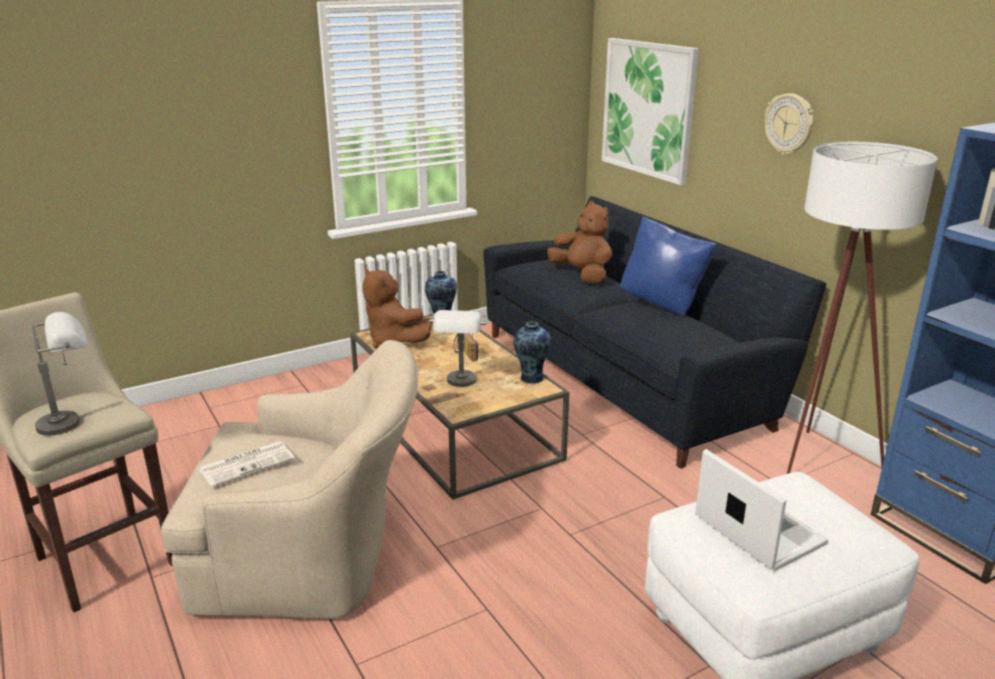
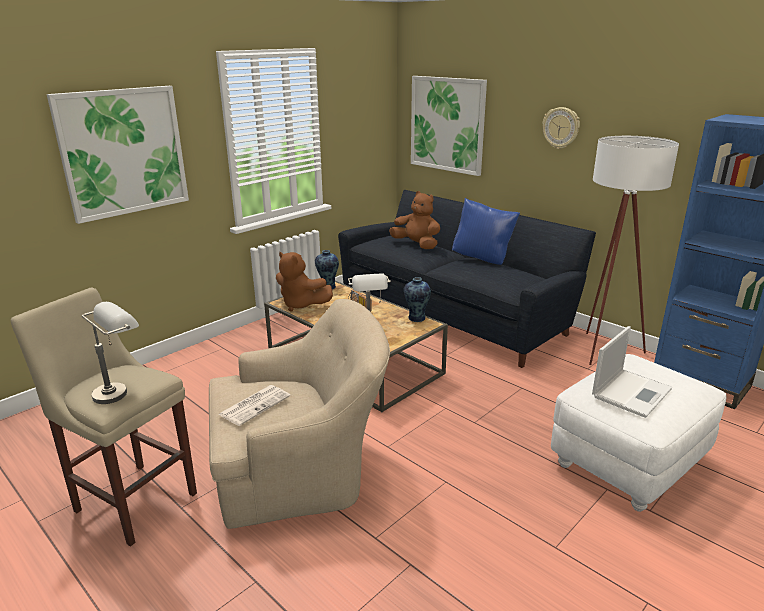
camera: 15 degrees left, 0 degrees up
(184, 127) = (123, 152): none -> picture
(757, 529) = (632, 392): laptop -> laptop turned 90 degrees clockwise

